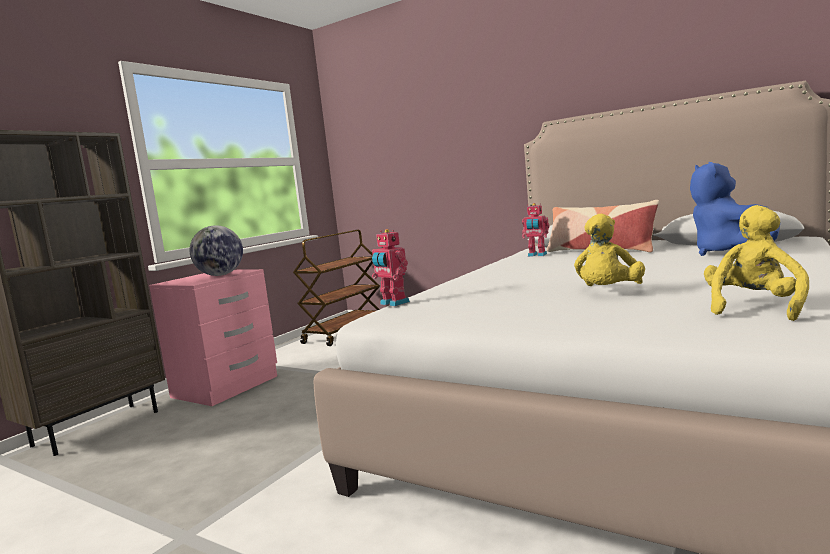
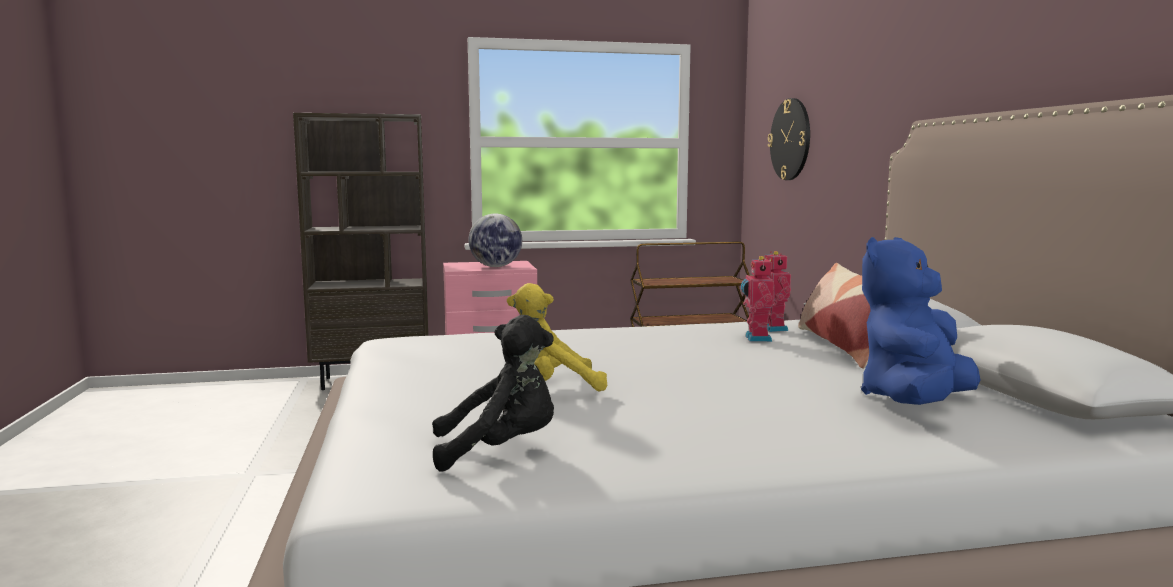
camera: 45 degrees right, 0 degrees up
(392, 150) = (790, 139): none -> wall clock
(393, 303) = (438, 333): toy robot -> toy robot (756, 338)
(753, 308) = (500, 450): yellow plush toy -> black plush toy

